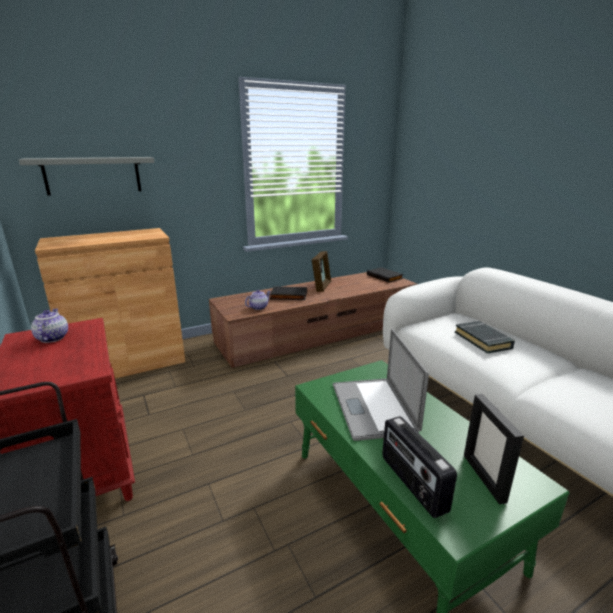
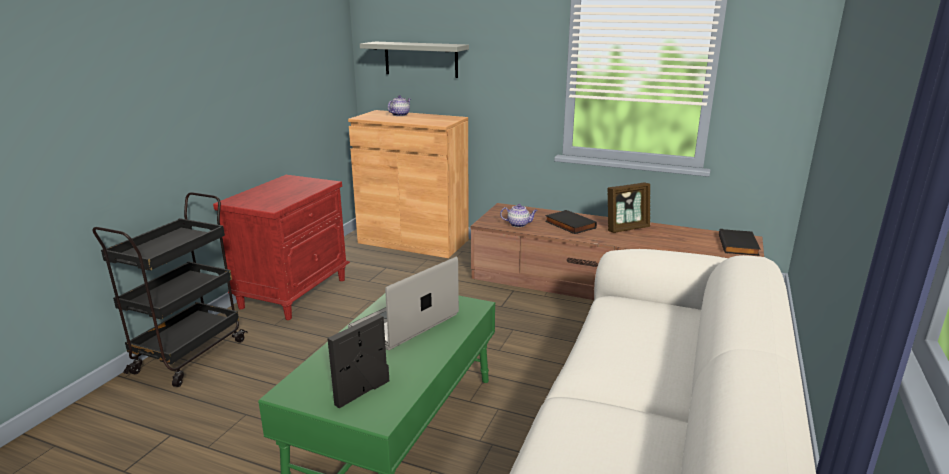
camera: 50 degrees right, 0 degrees up
(52, 338) = (296, 184): teapot -> teapot (400, 115)
(412, 483) = (322, 364): radio -> none
(483, 340) = (638, 340): black book -> none

